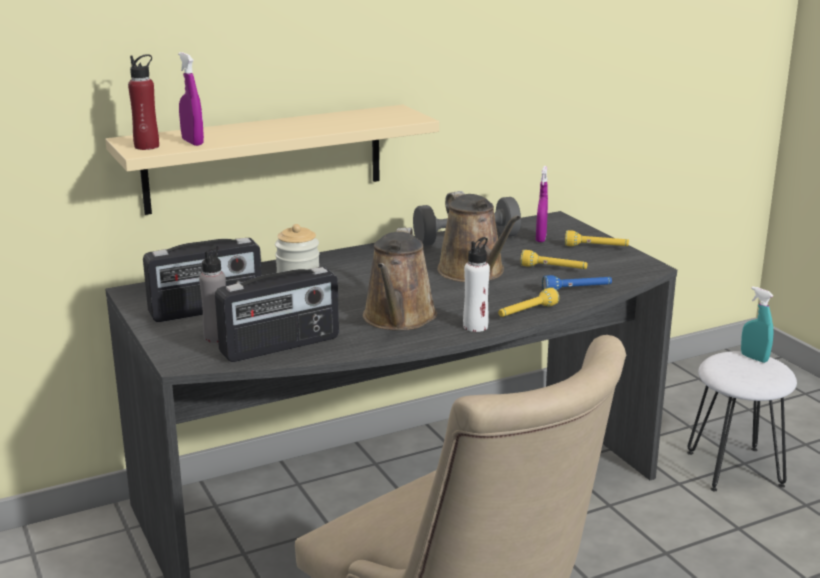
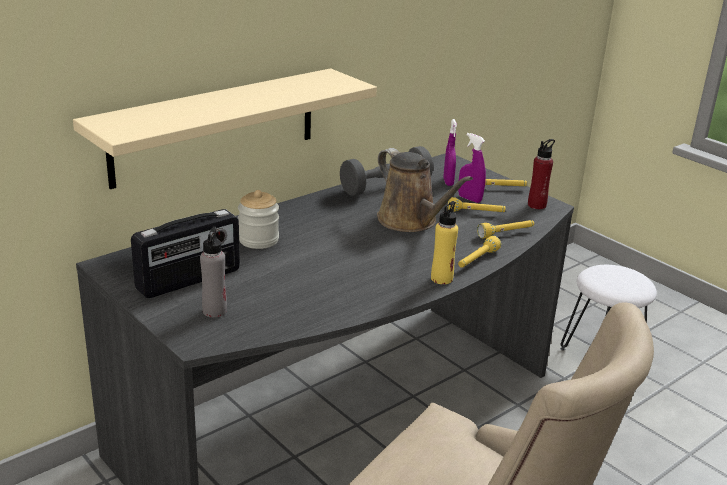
camera: 15 degrees left, 5 degrees up
(147, 146) = (123, 128): red bottle -> red bottle (537, 205)
(192, 142) = (166, 121): purple spray bottle -> purple spray bottle (469, 199)
(280, 346) = (280, 315): radio -> none
(398, 319) = (371, 276): brown watering can -> none
(475, 326) = (442, 278): white bottle -> yellow bottle
(577, 290) = (506, 233): blue flashlight -> yellow flashlight
(754, 358) = (619, 270): turquoise spray bottle -> none

